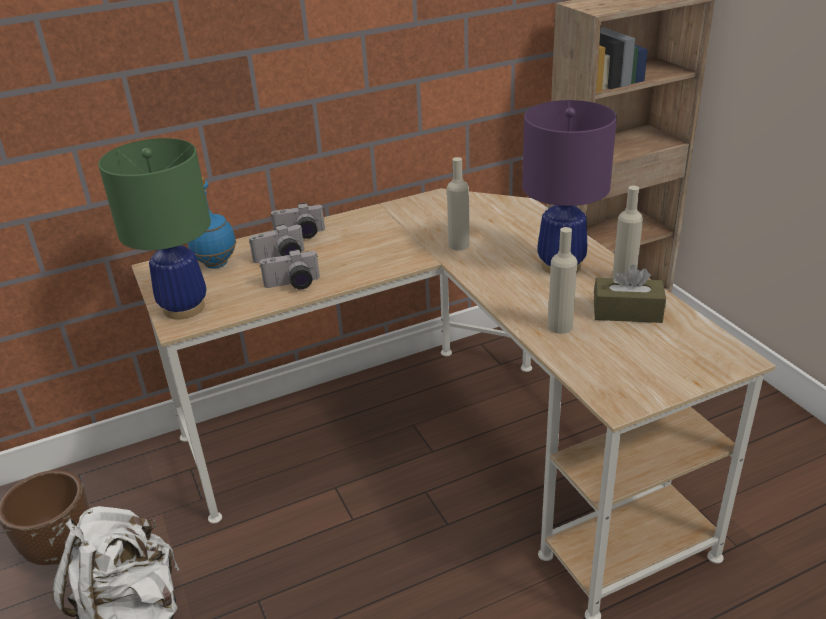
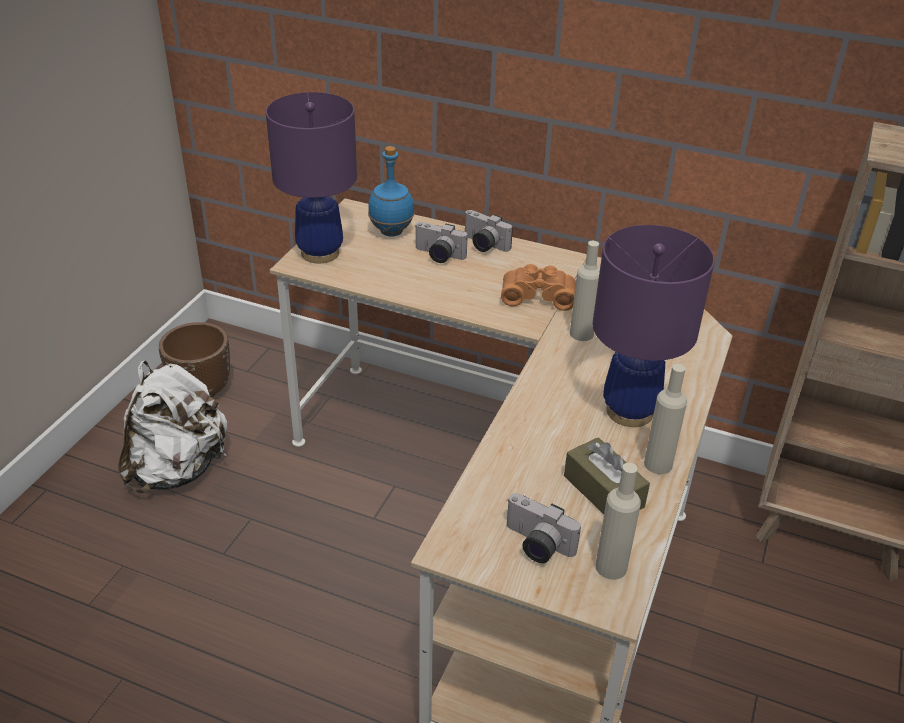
camera: 45 degrees right, 5 degrees up
(184, 307) = (320, 253): green table lamp -> purple table lamp
(293, 285) = (409, 283): camera -> camera (535, 545)
(393, 241) = (538, 295): none -> orange binoculars
(560, 326) = (526, 458): beige bottle -> beige bottle (611, 567)

